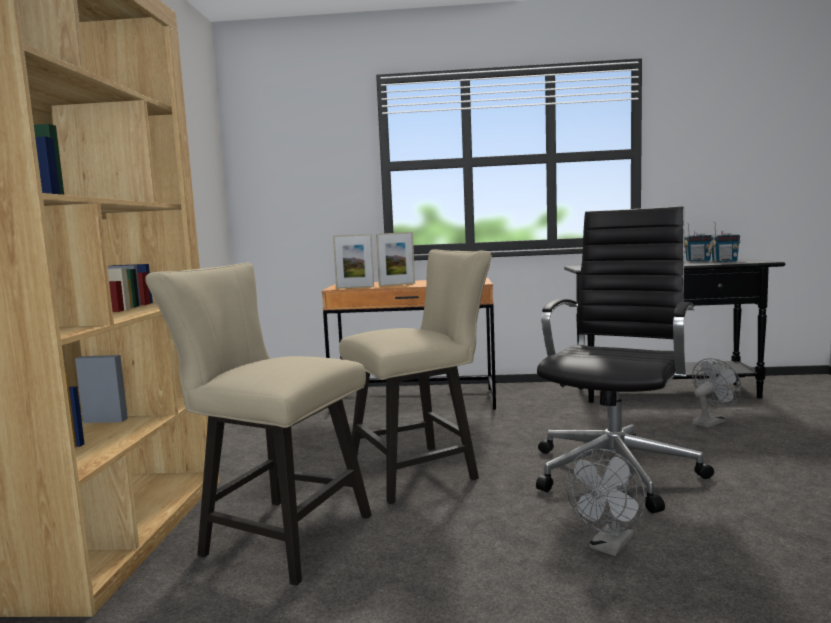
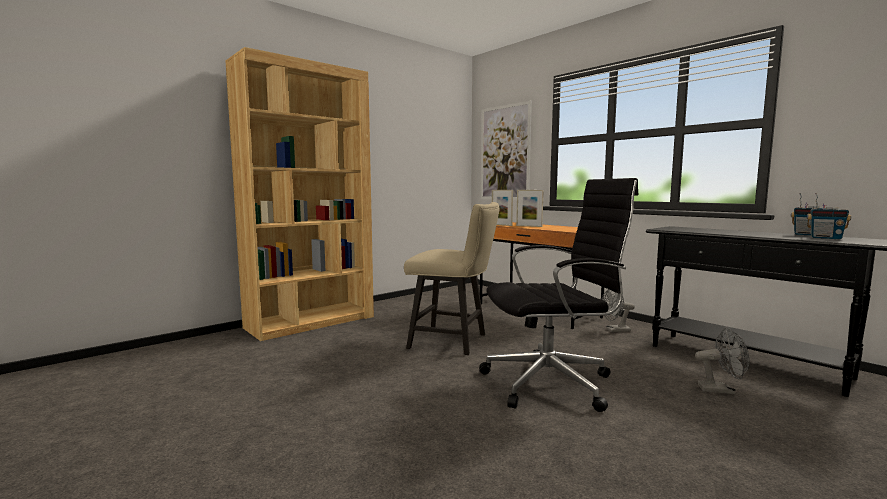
camera: 45 degrees right, 0 degrees up
(276, 534) = (347, 341): beige chair -> none
(297, 181) = (504, 153): none -> picture
(608, 547) = (445, 406): grey fan -> grey fan (614, 330)

